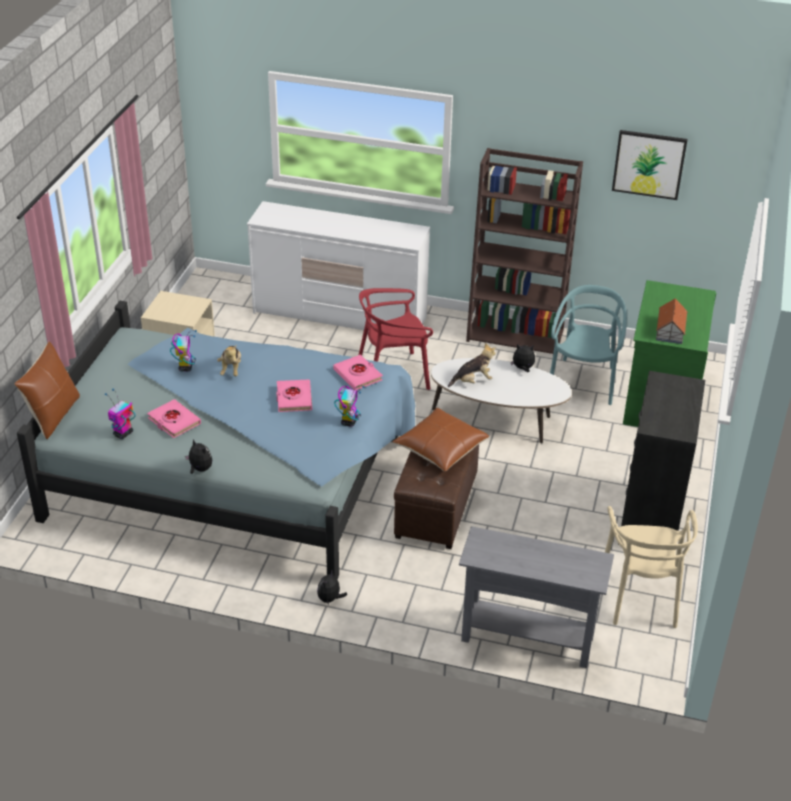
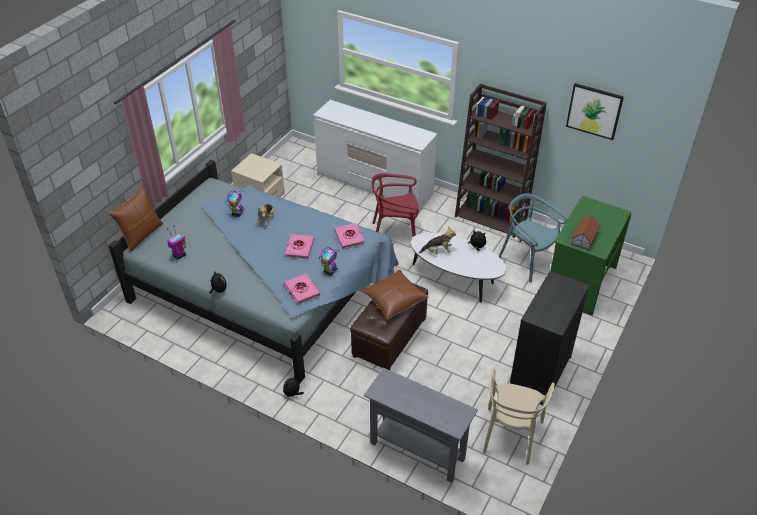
camera: 15 degrees right, 5 degrees up
(174, 421) = (215, 252): pink book -> pink book (302, 291)
(583, 382) = (527, 260): turquoise chair -> turquoise chair turned 75 degrees counterclockwise

